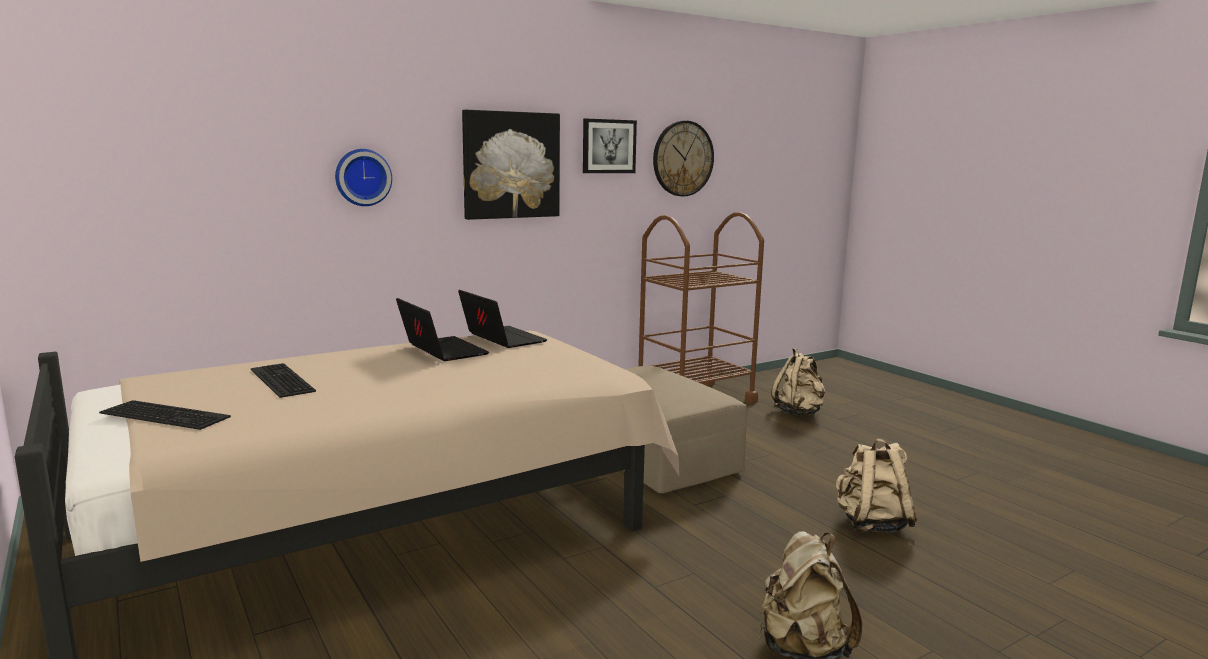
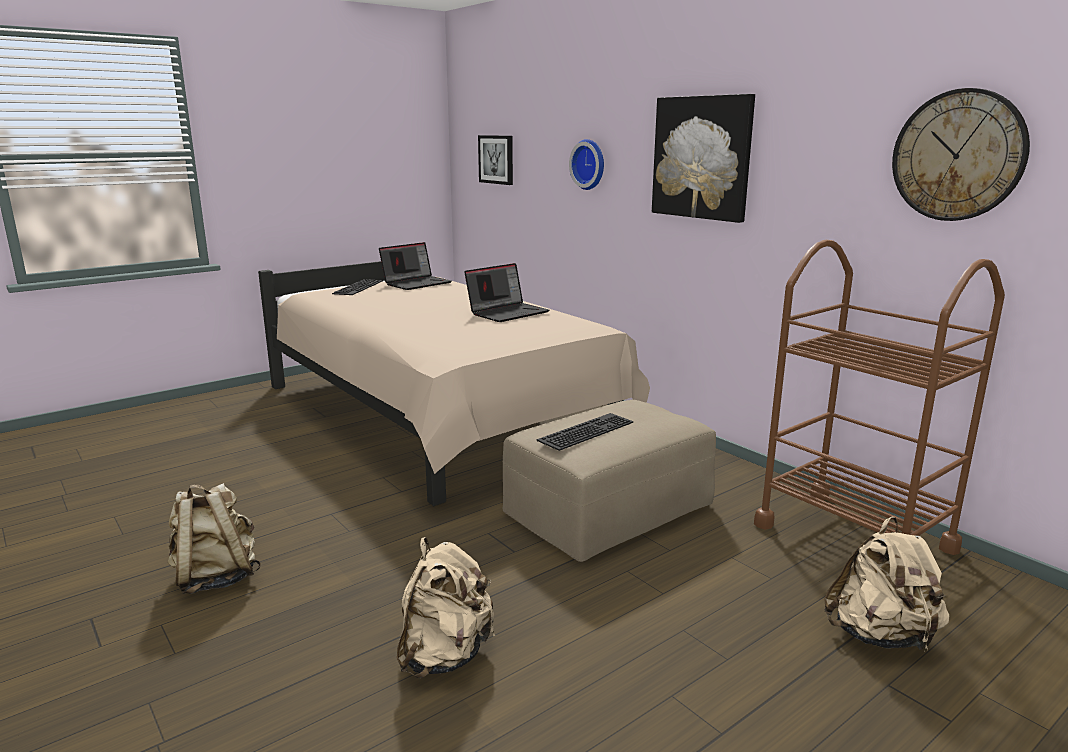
camera: 85 degrees right, 5 degrees up
(279, 380) = (423, 293): keyboard -> keyboard (585, 430)
(501, 339) = (559, 323): laptop -> laptop (417, 283)
(608, 146) = (822, 135): picture -> picture (496, 159)

